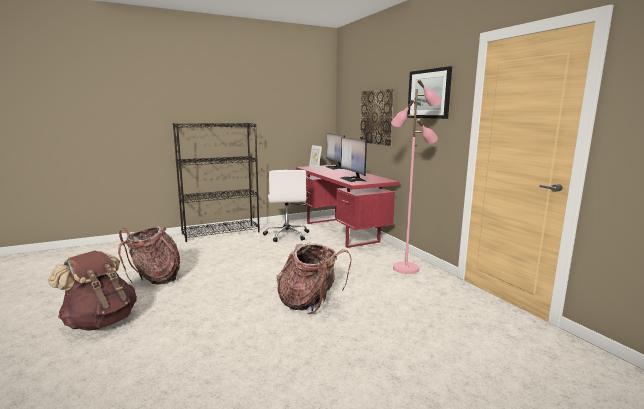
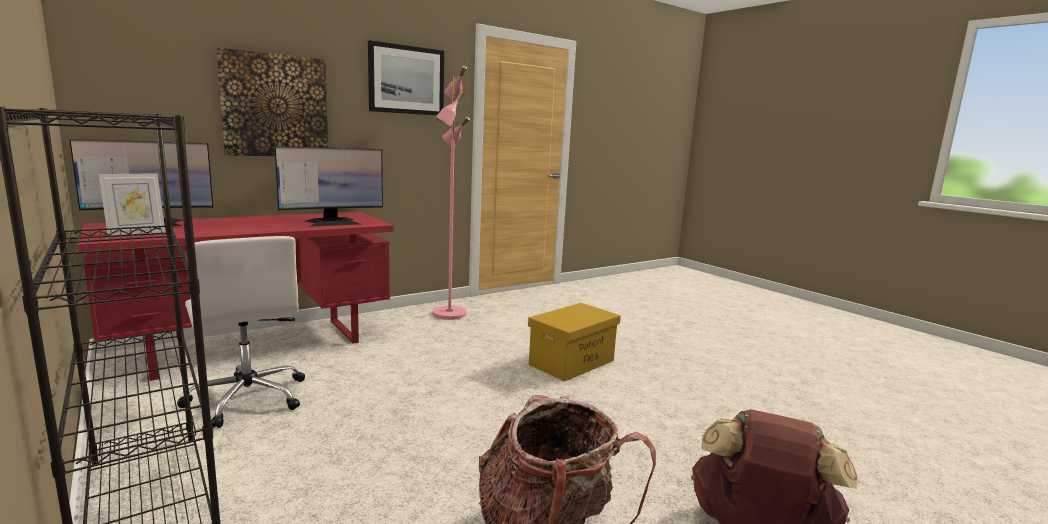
camera: 100 degrees left, 0 degrees up
(287, 235) = (248, 398): white office chair -> white office chair turned 75 degrees clockwise
(310, 303) = (572, 362): backpack -> yellow storage box

